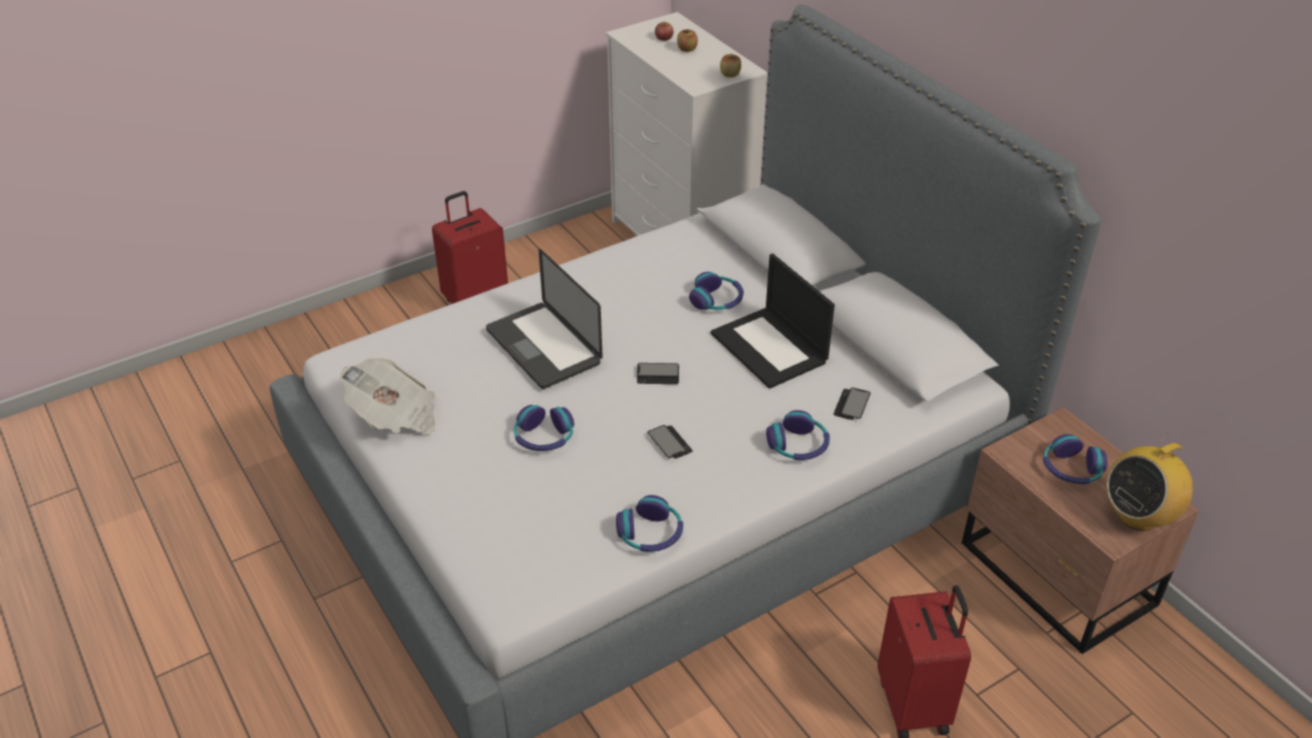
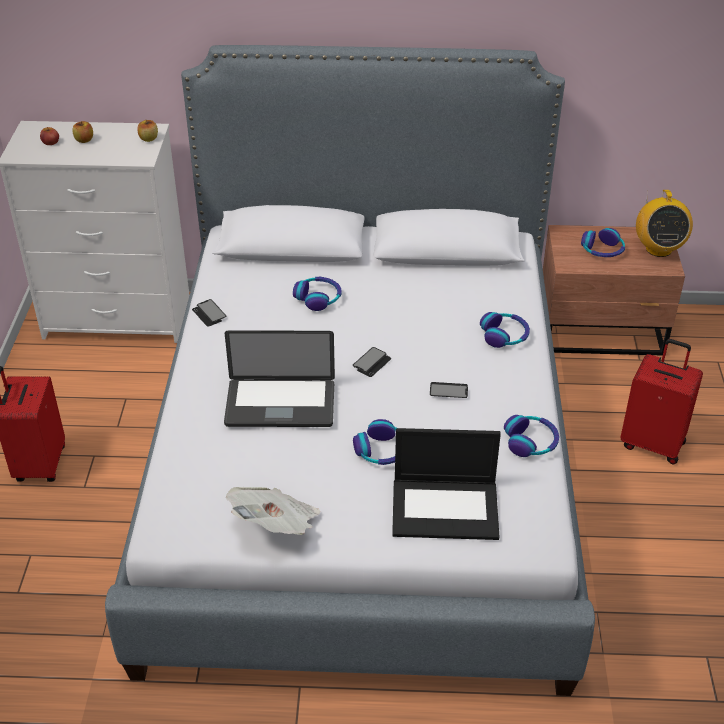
camera: 55 degrees left, 0 degrees up
(770, 348) = (396, 300): laptop -> laptop (446, 508)
(851, 405) = (487, 295): phone -> phone (209, 314)

